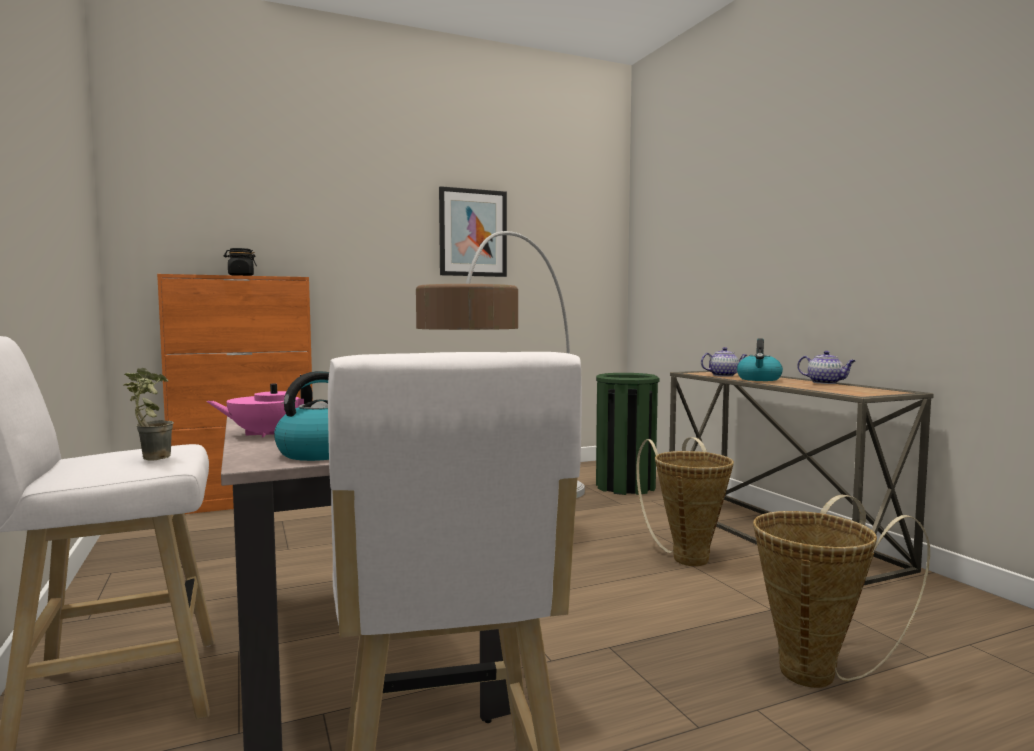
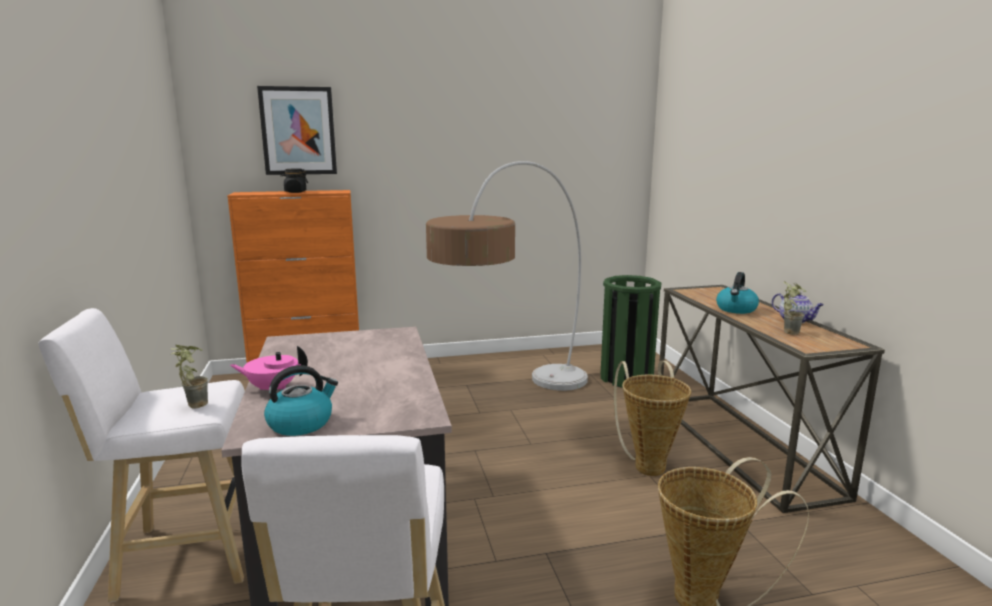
camera: 10 degrees right, 10 degrees up
(473, 233) = (500, 141): picture -> picture (298, 131)
(724, 375) = (710, 298): teapot -> none
(827, 388) = (789, 331): none -> potted plant

